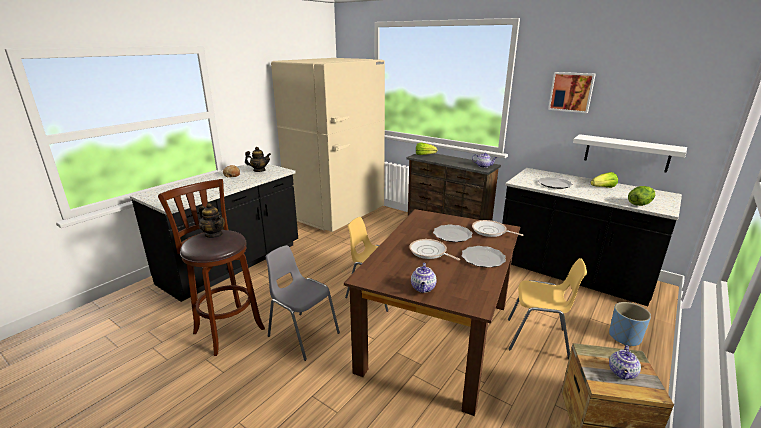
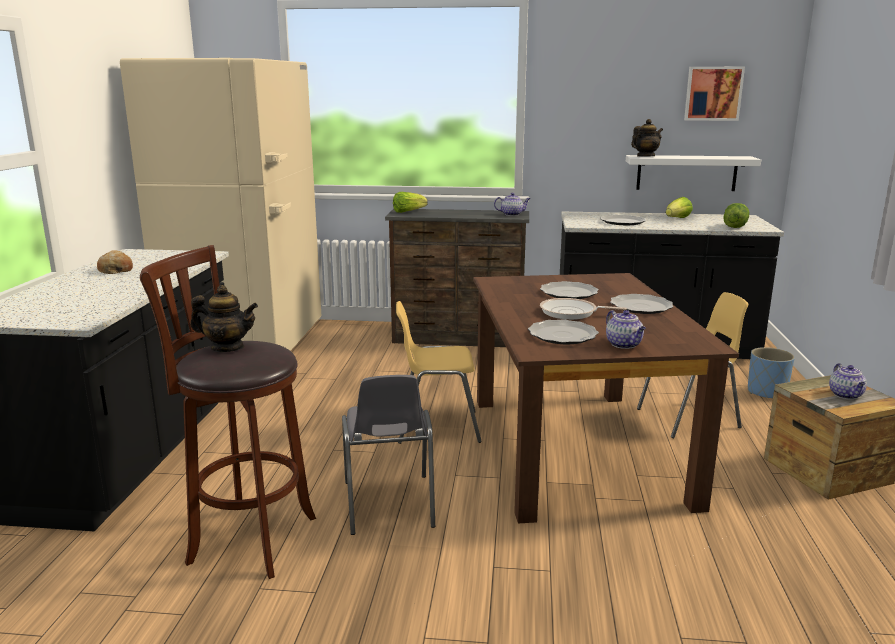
camera: 30 degrees left, 5 degrees down
(259, 170) = (159, 259): teapot -> teapot (645, 156)
(303, 334) = (388, 505): grey chair -> grey chair turned 105 degrees counterclockwise
(397, 269) = (563, 335): none -> plate
(490, 231) = (606, 282): frying pan -> none
(571, 92) = (610, 98): picture -> picture (713, 93)

